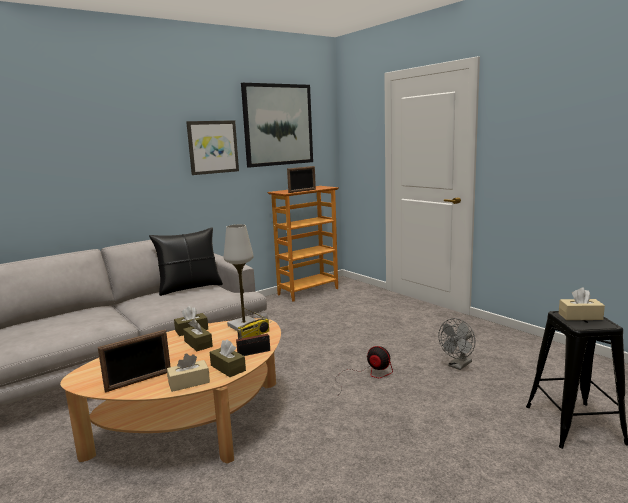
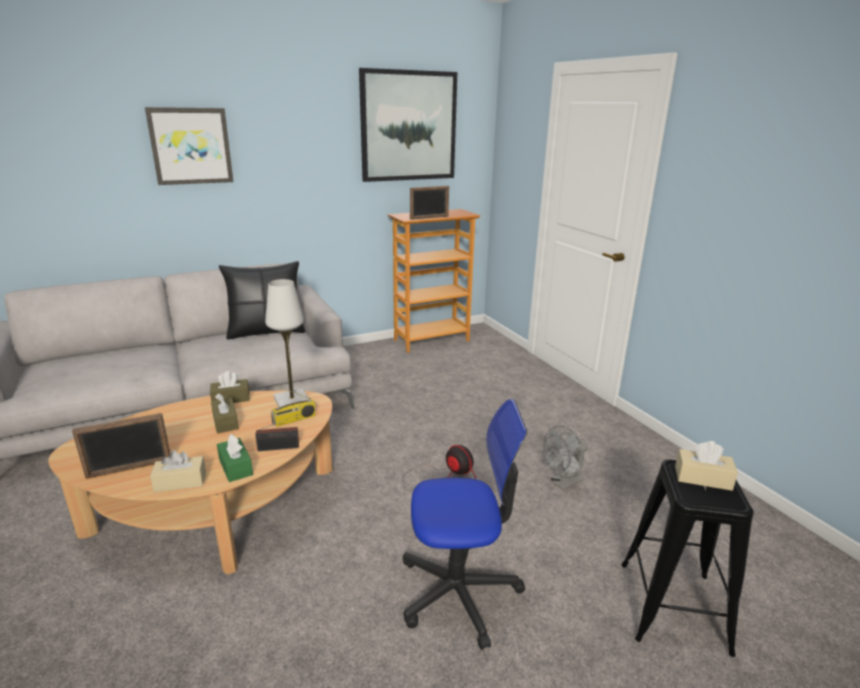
camera: 10 degrees right, 10 degrees up
(212, 147) = (317, 153): picture -> picture (191, 146)
(228, 368) = (235, 467): brown tissue box -> green tissue box
(418, 442) = (458, 591): none -> office chair

